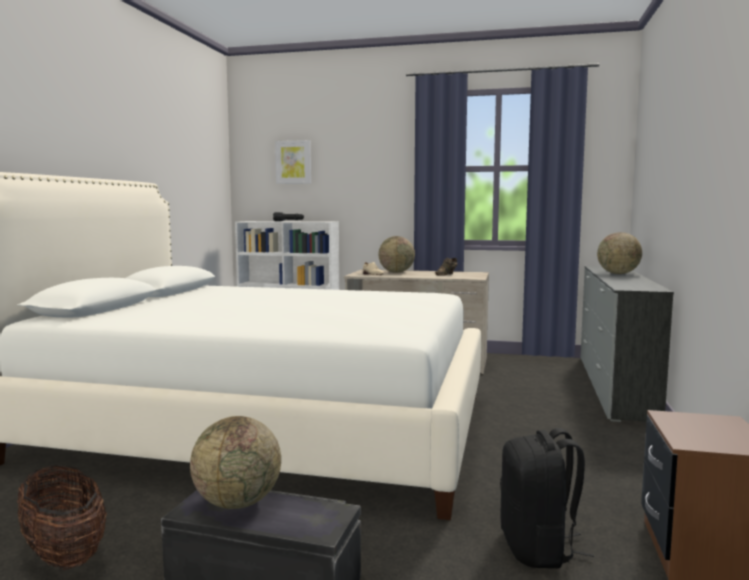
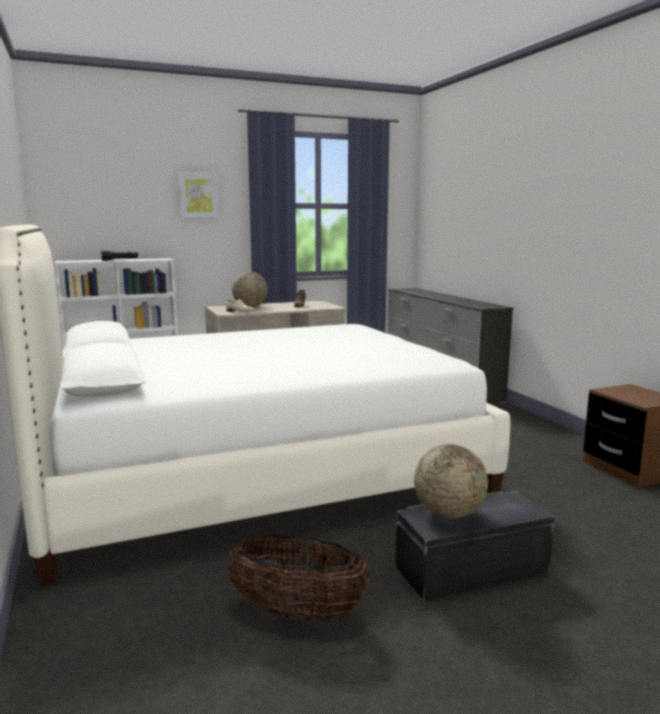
camera: 35 degrees left, 5 degrees up
(293, 162) = (111, 193): picture -> picture (198, 195)
(538, 549) = (565, 493): black backpack -> none
(618, 273) = (435, 295): globe -> none

